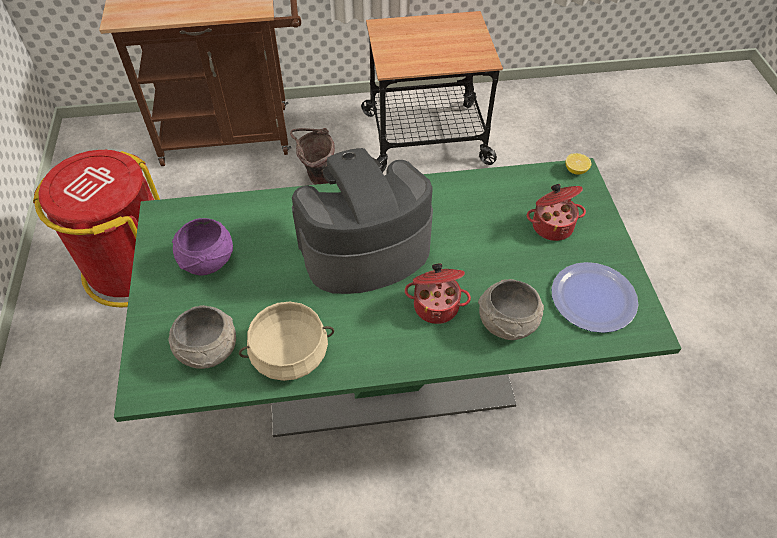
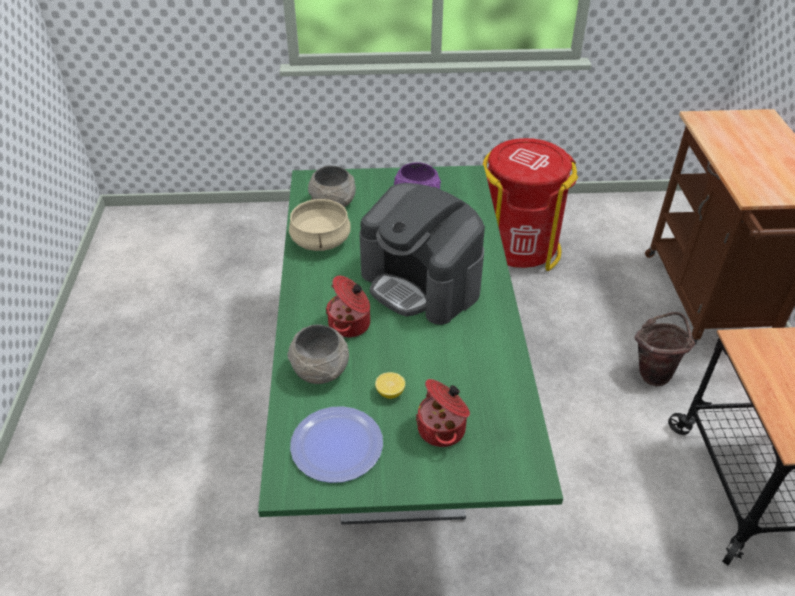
camera: 95 degrees right, 10 degrees down
(364, 249) = (421, 283): coffee machine -> coffee machine turned 150 degrees clockwise
(575, 170) = (535, 472): lemon -> lemon (390, 392)

